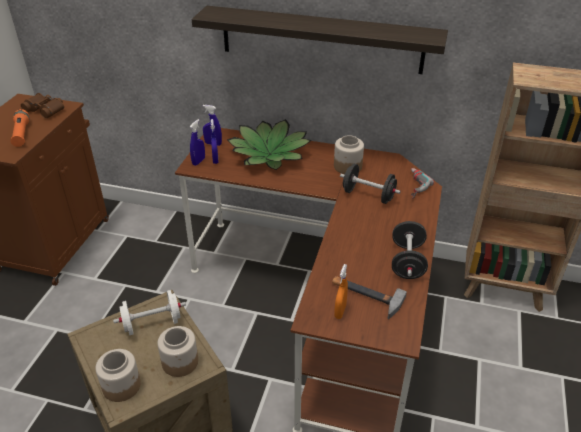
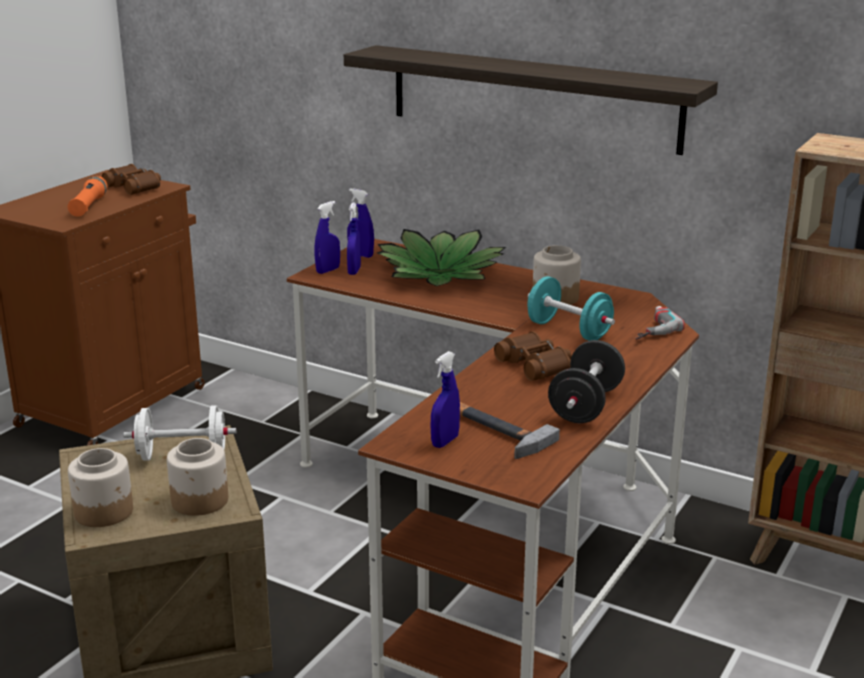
camera: 15 degrees right, 15 degrees down
(340, 311) = (445, 441): orange spray bottle -> blue spray bottle
(363, 230) = (535, 365): none -> brown binoculars
(368, 195) = (568, 331): black dumbbell -> turquoise dumbbell

